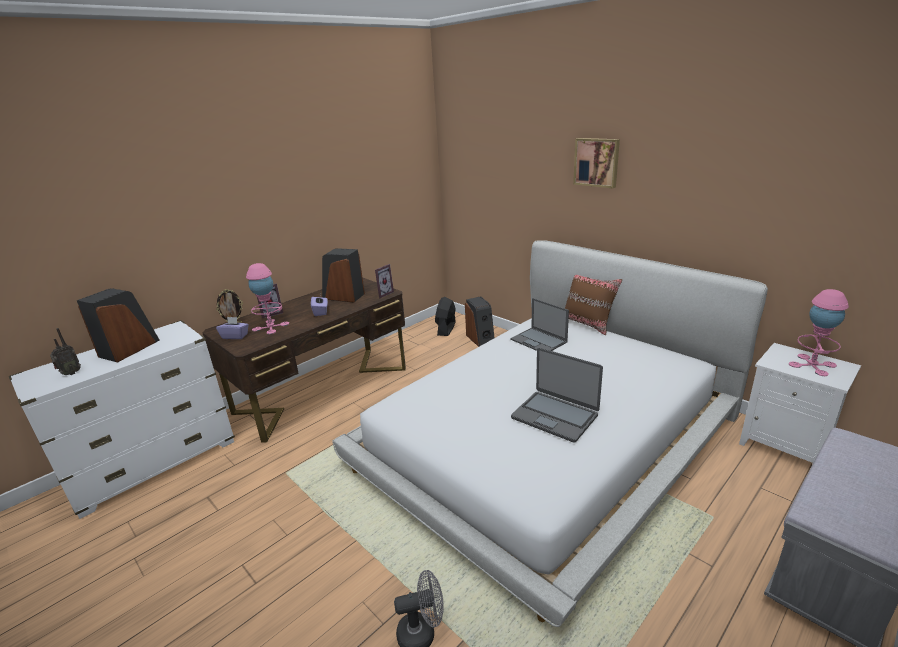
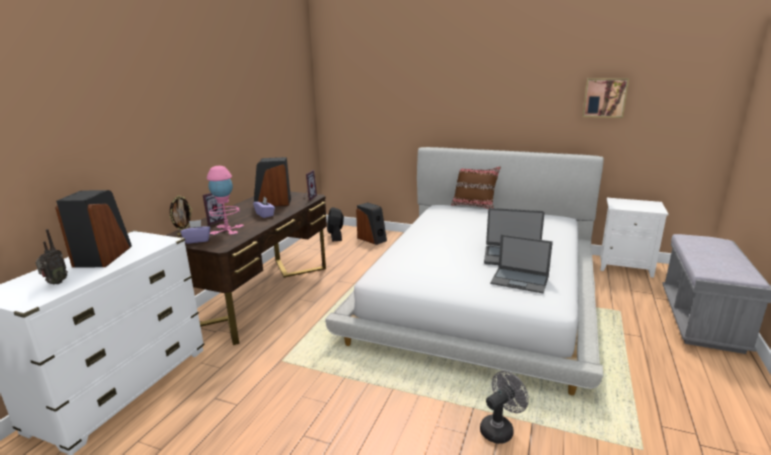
camera: 25 degrees left, 5 degrees down
(539, 341) = (452, 219): laptop -> laptop (520, 280)
(596, 162) = (468, 81): picture -> picture (604, 97)
(812, 365) = (638, 204): pink table lamp -> none

